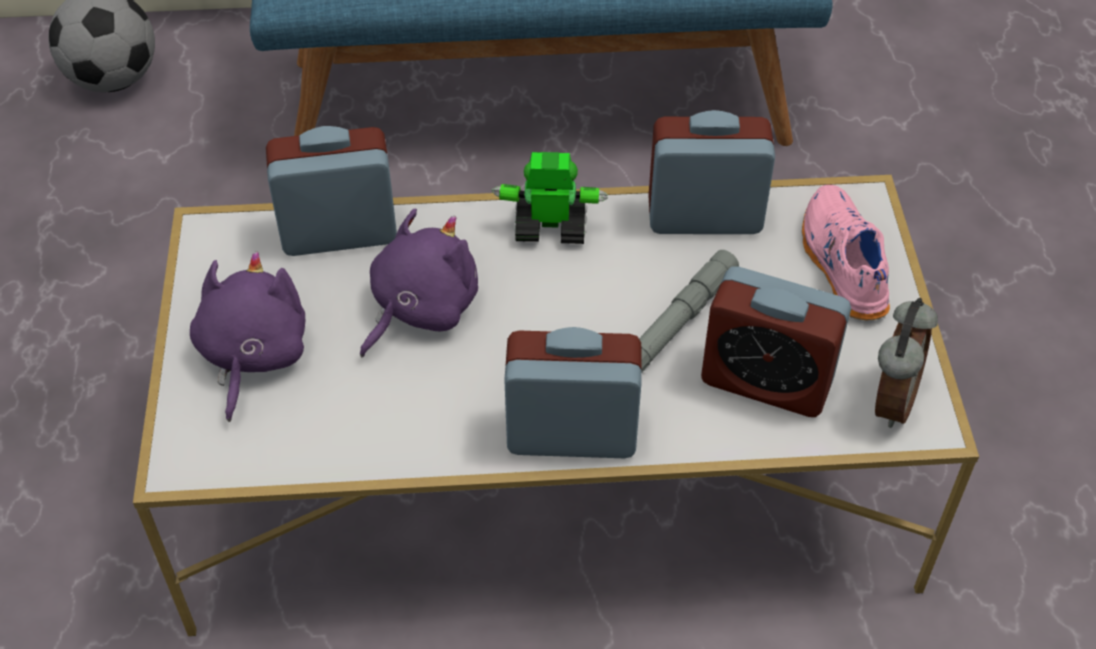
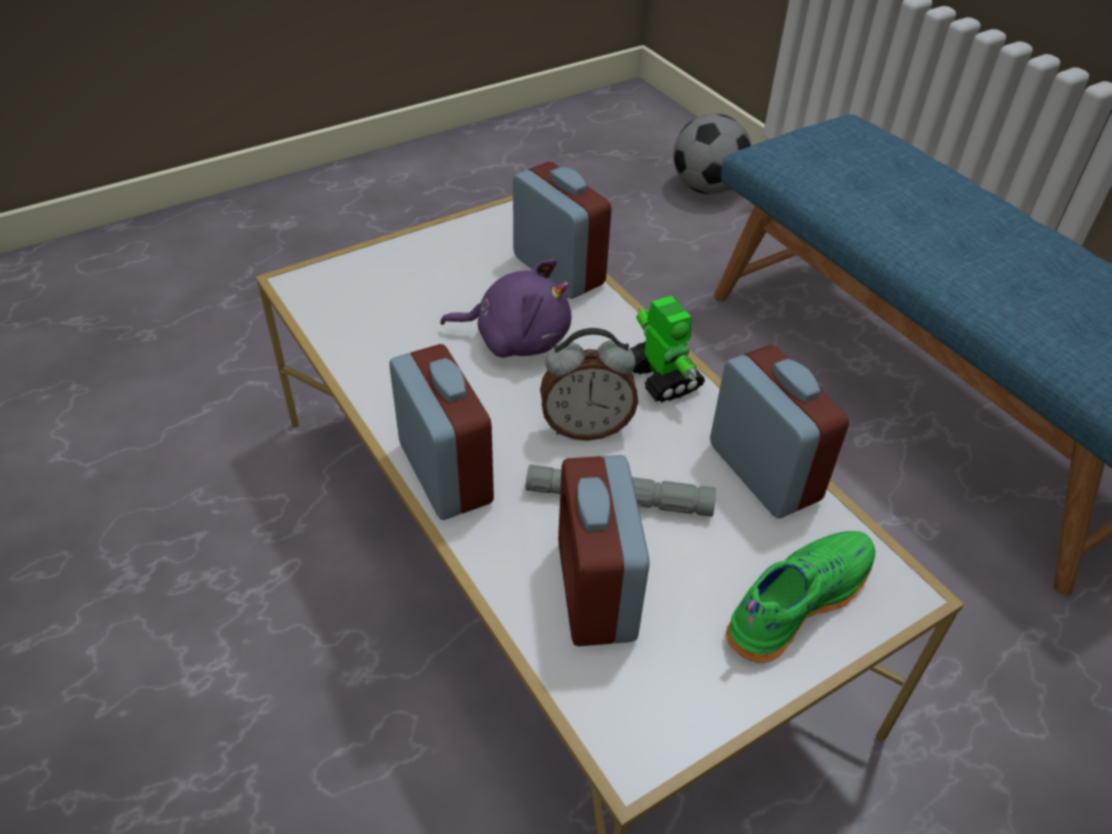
camera: 60 degrees right, 5 degrees down
(252, 355) = (412, 276): purple plush toy -> none
(841, 265) = (794, 601): pink shoe -> green shoe
(890, 400) = (643, 707): alarm clock -> alarm clock (586, 427)

